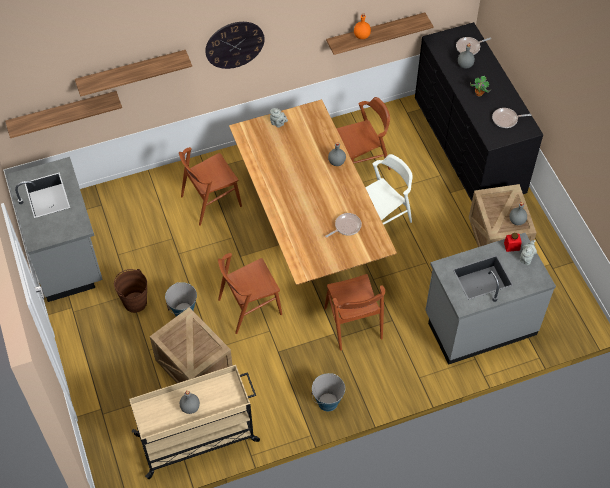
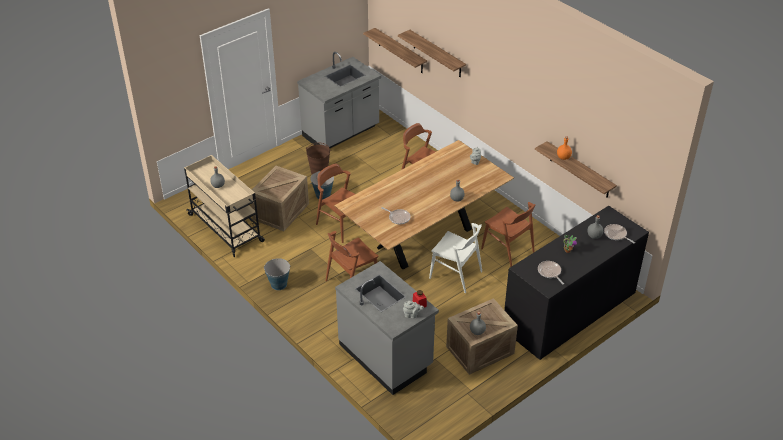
camera: 70 degrees right, 15 degrees down
(234, 44) = (492, 88): wall clock -> none

